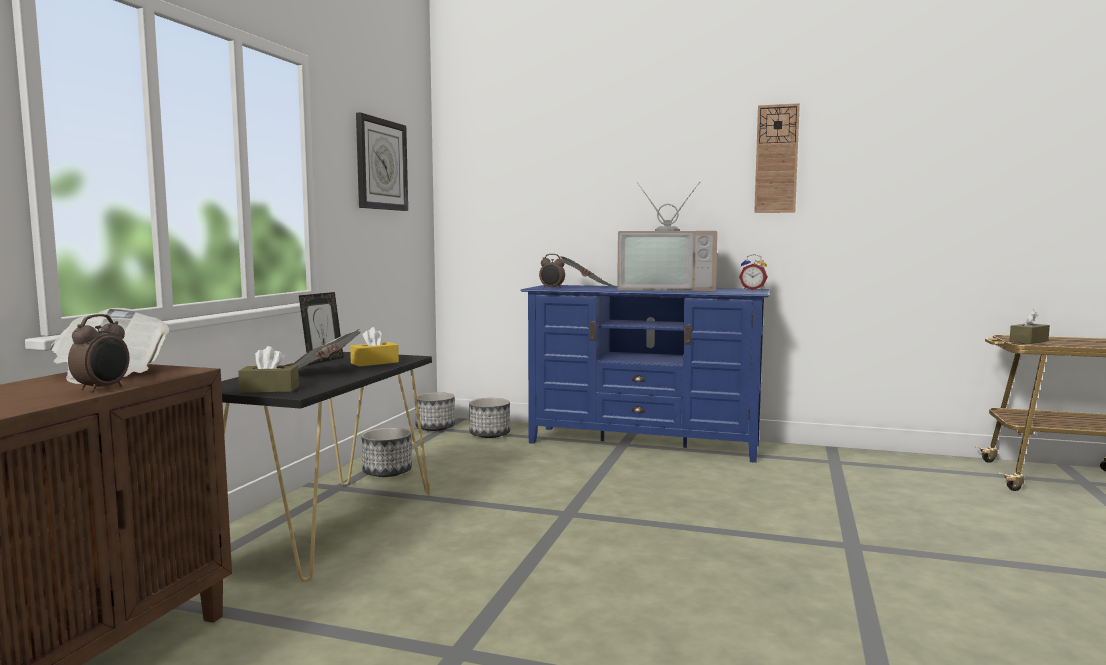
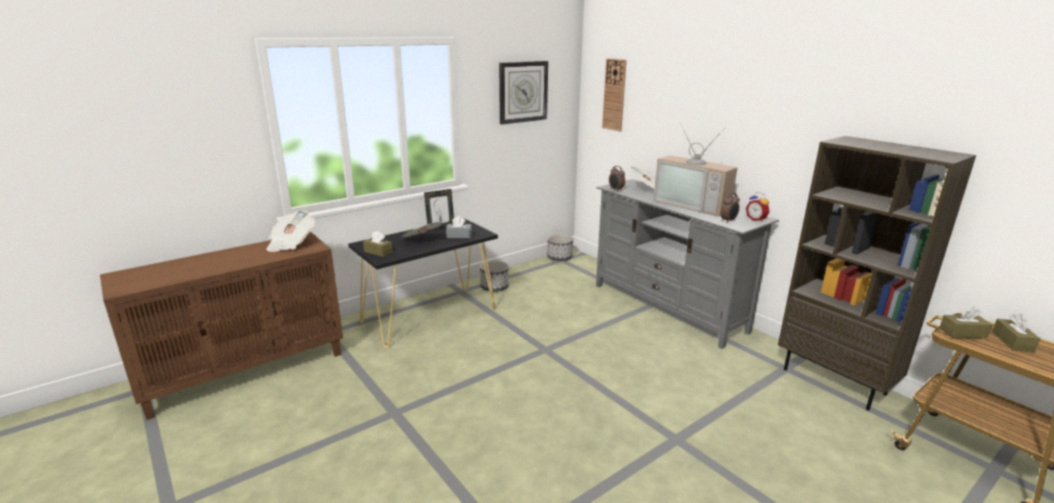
camera: 35 degrees right, 15 degrees up
(103, 389) = (269, 258): alarm clock -> alarm clock (728, 221)
(374, 363) = (459, 236): yellow tissue box -> grey tissue box
(489, 434) = (582, 272): planter -> none
(644, 443) = (668, 307): blue tv stand -> grey tv stand
(776, 159) = (804, 111): wall clock -> wall clock (614, 95)
(887, 460) = (834, 381): none -> brown bookcase
(1062, 341) = (1012, 342): none -> brown tissue box

